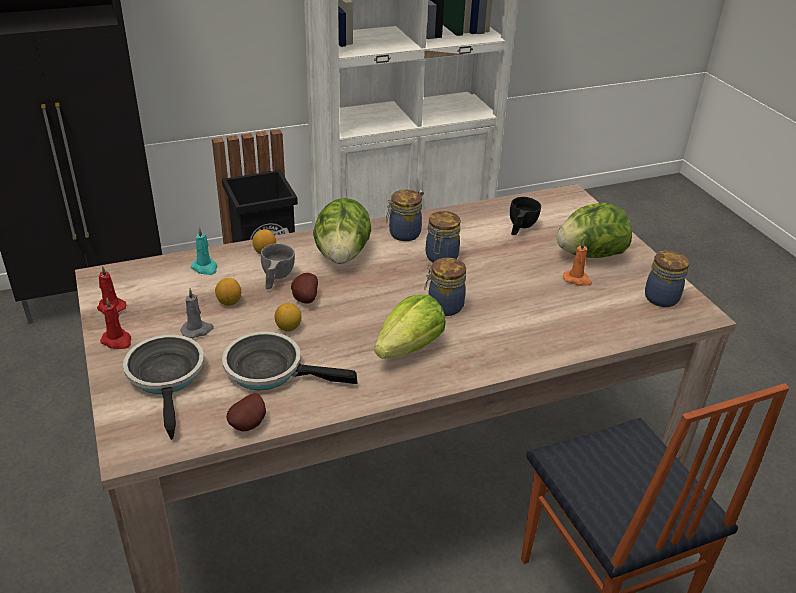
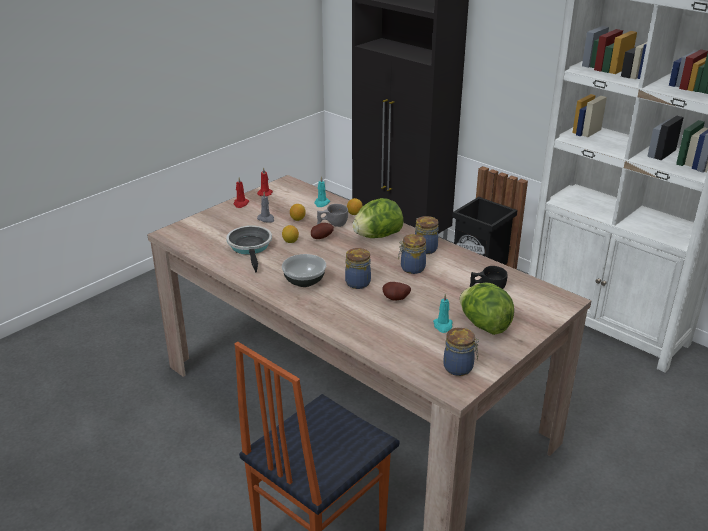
camera: 65 degrees right, 5 degrees down
(167, 378) = (224, 224): frying pan -> none
(250, 425) = (205, 255): potato -> potato (396, 299)
(410, 348) = (304, 282): lettuce -> bowl
(577, 280) = (443, 326): orange candle -> turquoise candle

